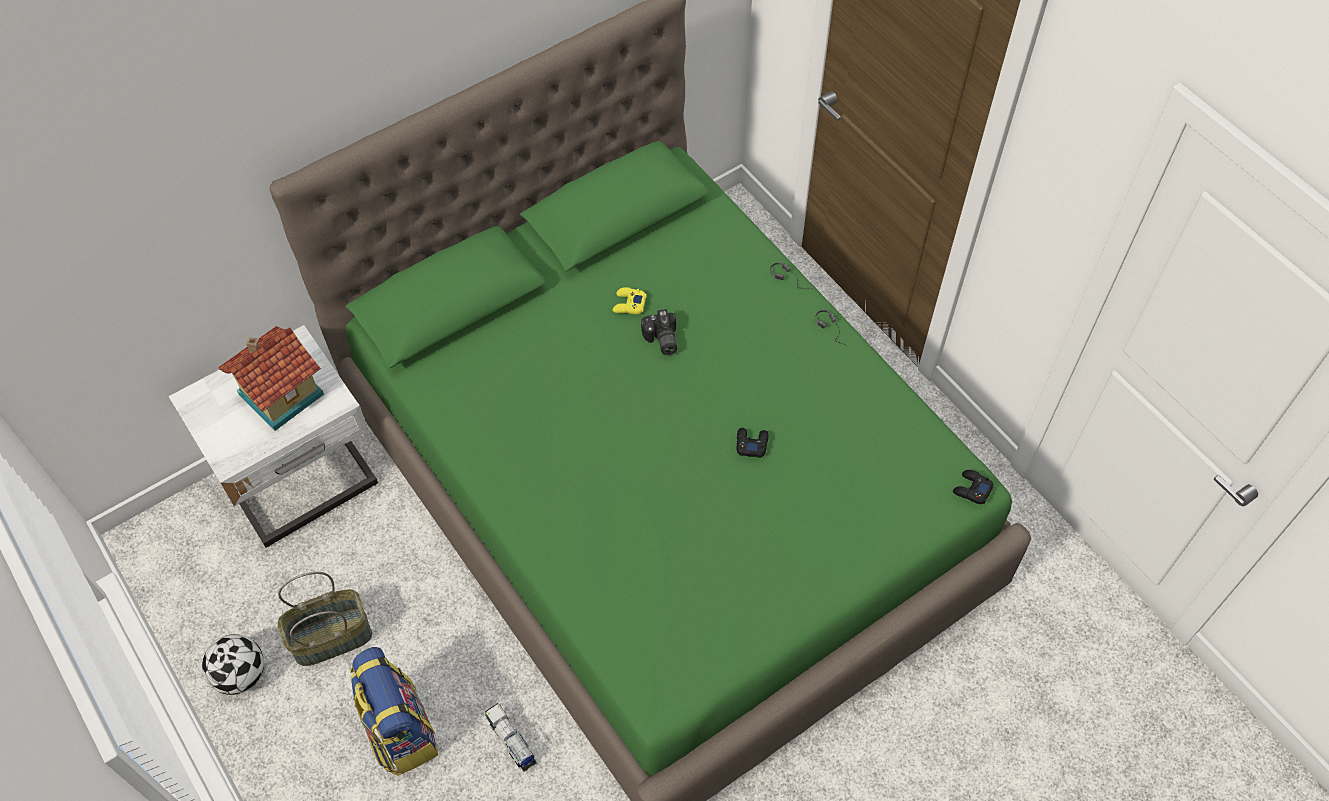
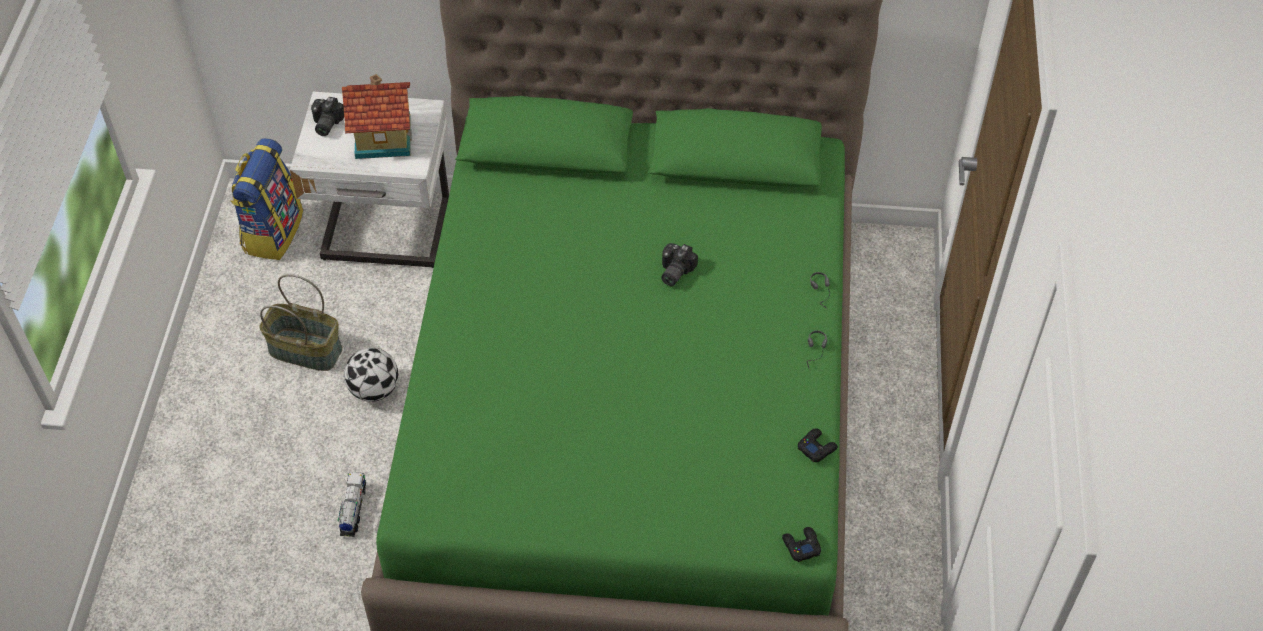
camera: 40 degrees right, 5 degrees down
(212, 418) = (325, 124): none -> camera
(240, 675) = (227, 332): football -> football (374, 390)
(400, 731) = (289, 445): backpack -> backpack (272, 231)
(629, 304) = (676, 230): yellow game controller -> none
(751, 444) = (663, 390): black game controller -> black game controller (816, 447)

